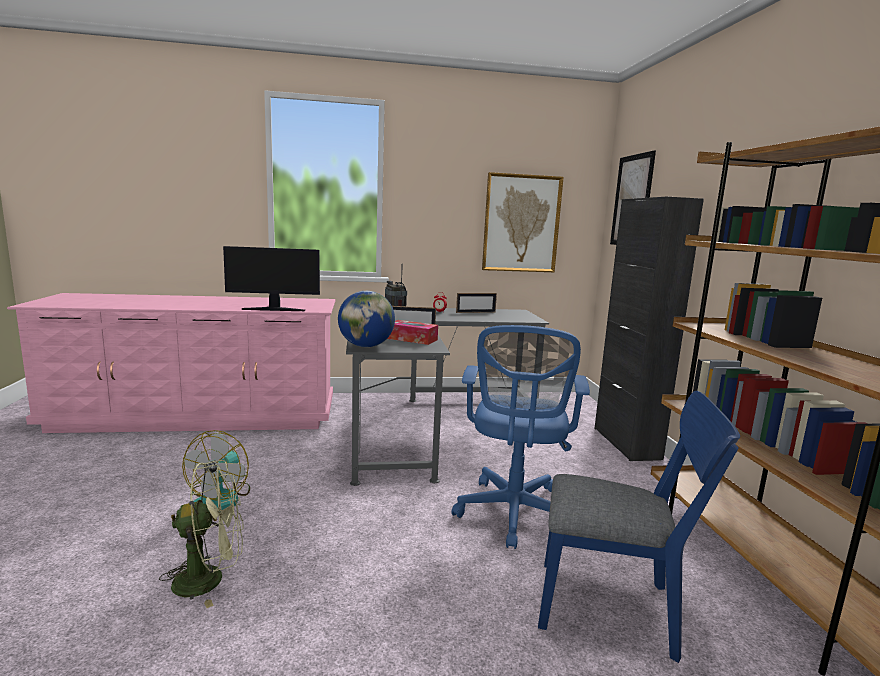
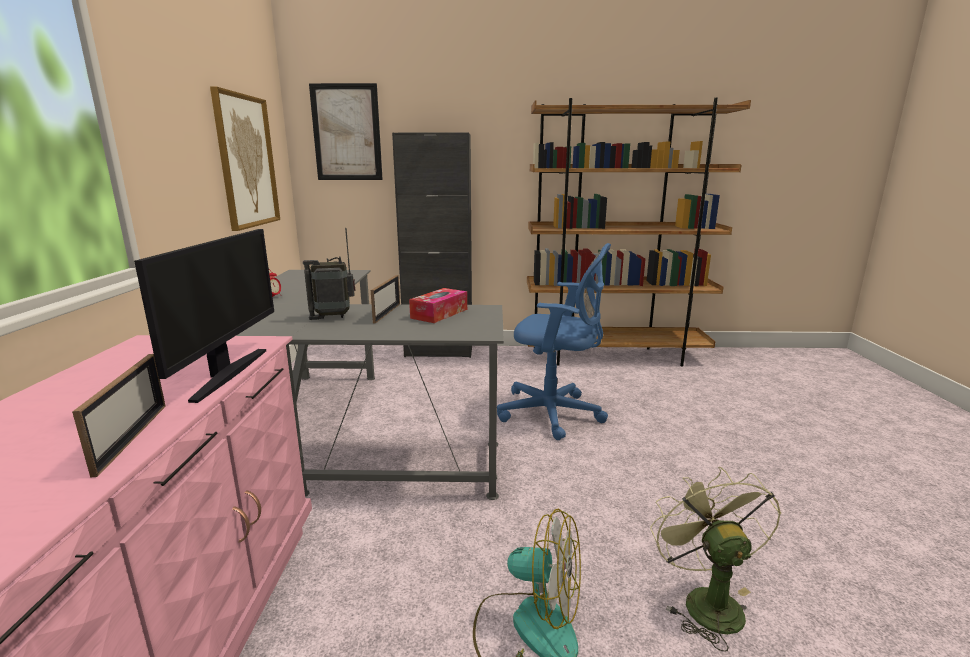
camera: 80 degrees left, 5 degrees up
(366, 346) = (475, 332): globe -> none
(475, 312) = (290, 285): picture frame -> picture frame (132, 437)
(617, 609) = (657, 398): blue chair -> none

